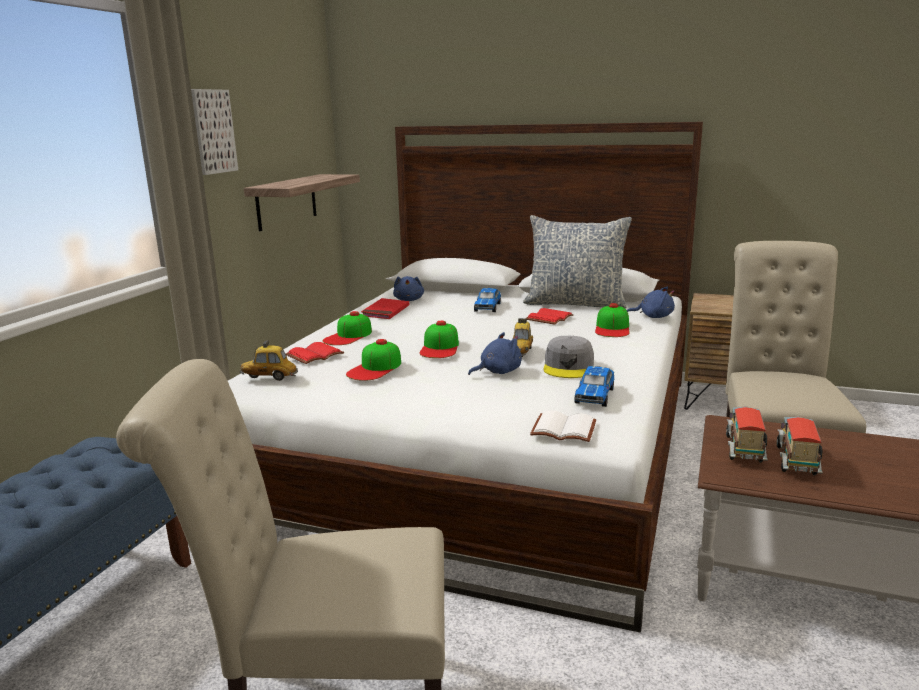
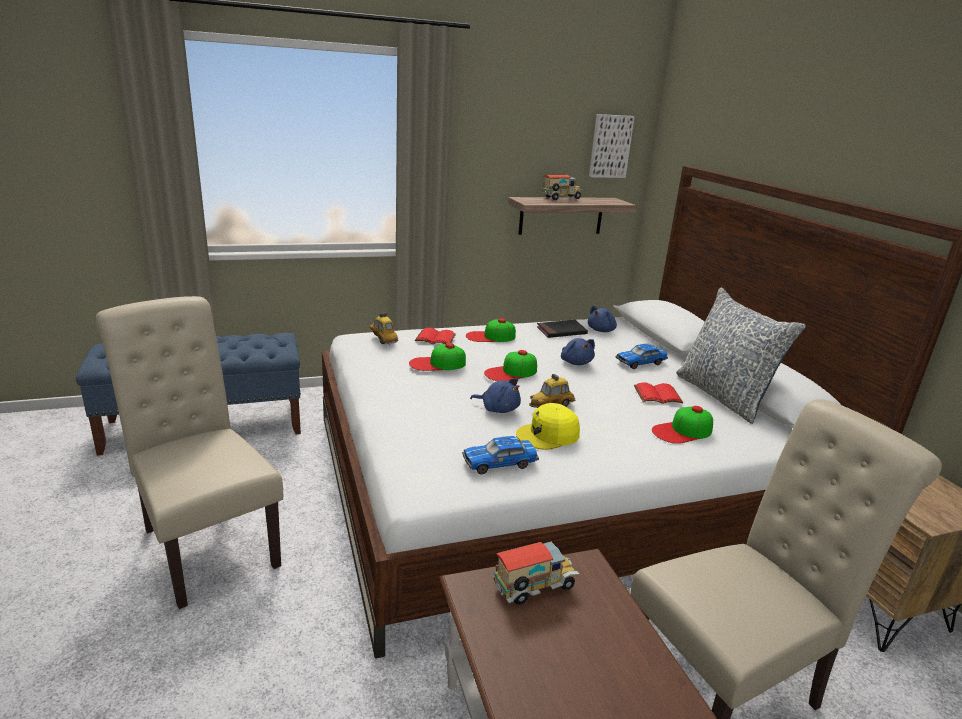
camera: 50 degrees right, 5 degrees up
(210, 131) = (480, 148): picture -> picture (609, 146)
(385, 311) = (561, 331): red book -> black book
(562, 430) = (412, 466): white book -> none
(569, 366) = (548, 435): grey cap -> yellow cap
(653, 317) = (759, 445): blue plush toy -> blue plush toy (575, 362)
(797, 463) = (543, 631): toy truck -> toy truck (561, 199)

